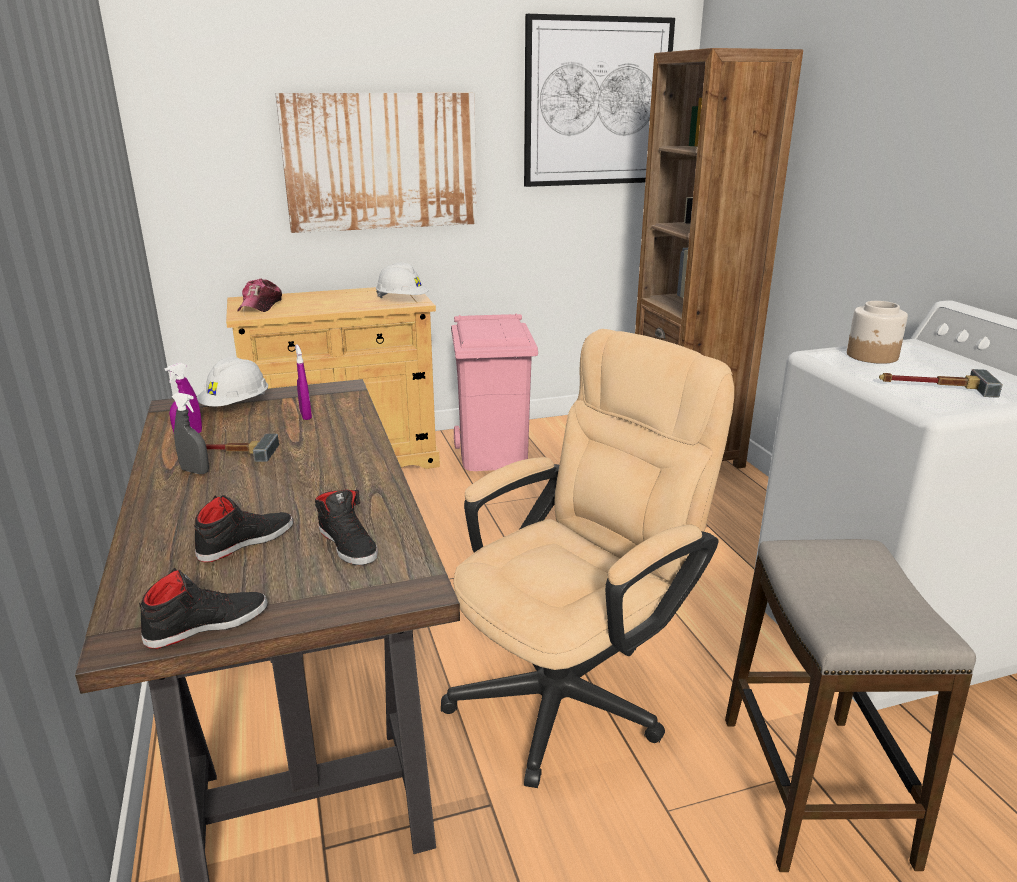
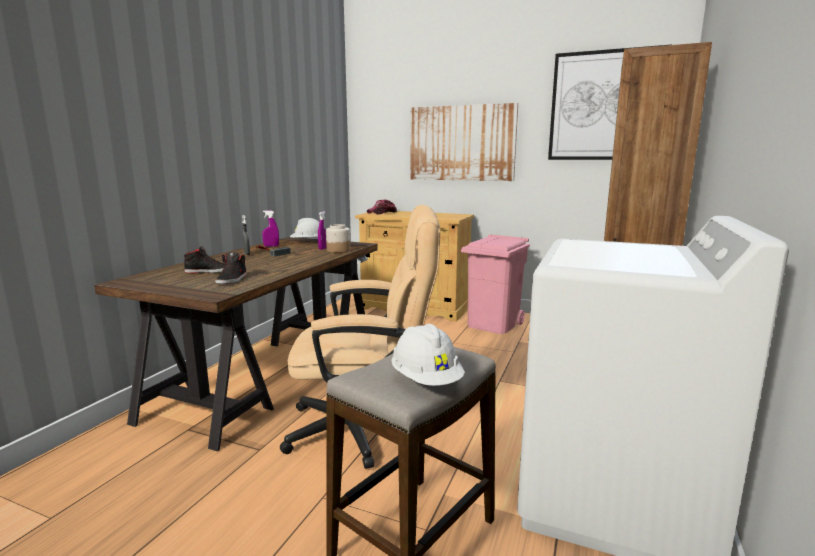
camera: 40 degrees right, 10 degrees down
(207, 624) = (145, 284): black shoe -> none
(402, 300) = (448, 217): white hard hat -> white hard hat (426, 380)
(872, 356) = (608, 245): jar -> jar (338, 250)
(933, 387) = (598, 259): hammer -> none

